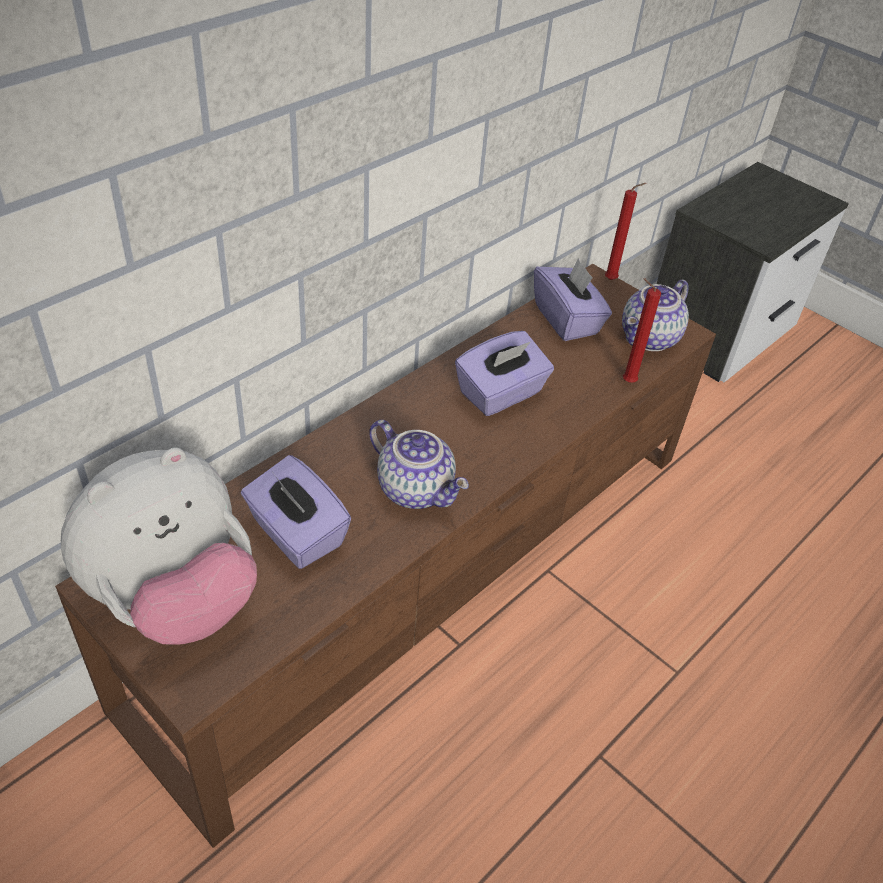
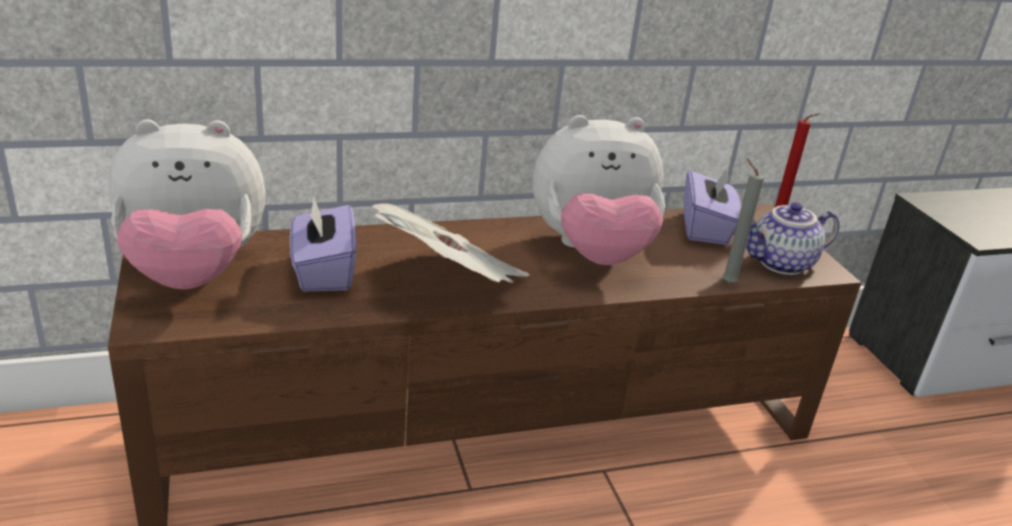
camera: 30 degrees right, 15 degrees down
(417, 489) = (451, 281): teapot -> newspaper
(501, 394) = (591, 252): purple tissue box -> plush toy
(626, 381) = (726, 282): red candle -> grey candle

